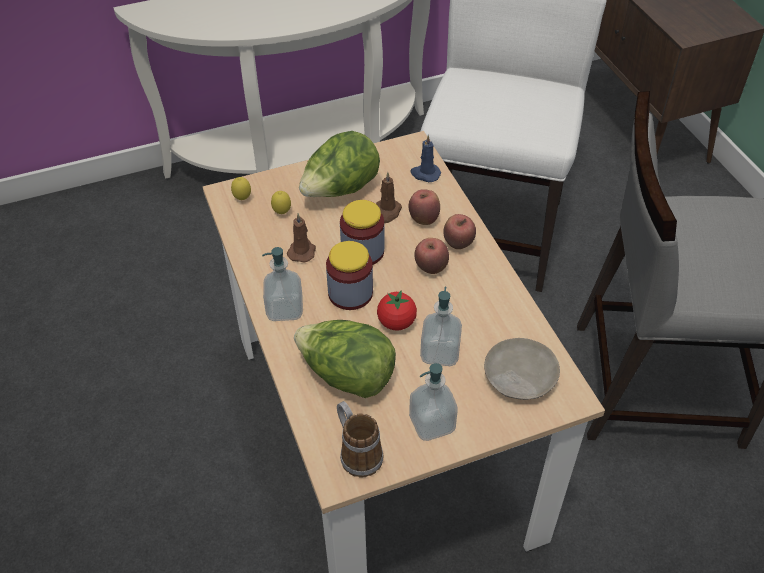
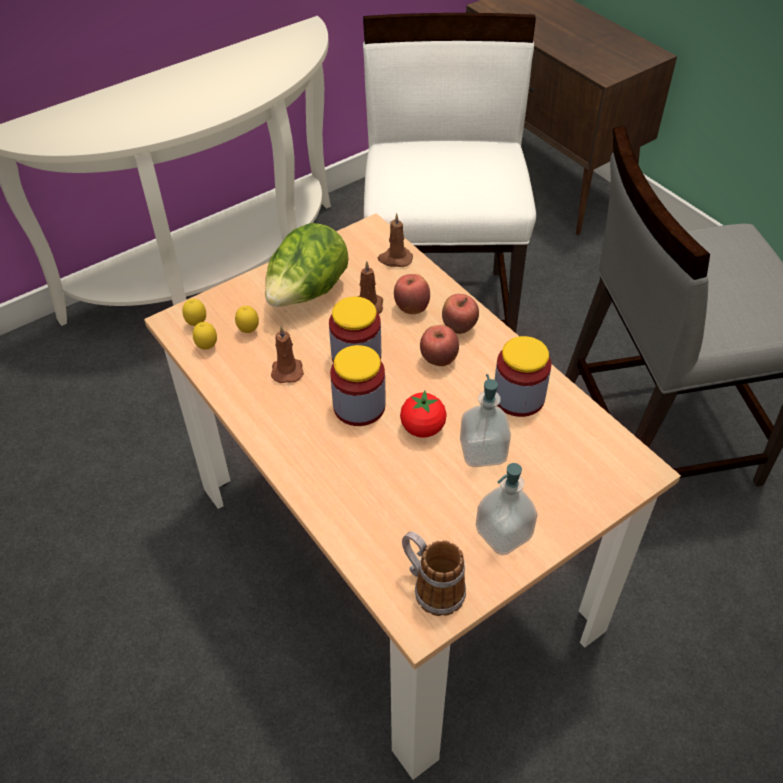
camera: 15 degrees left, 0 degrees up
(244, 220) = (207, 347): none -> lemon
(285, 309) = (290, 440): soap dispenser -> none
(347, 376) = (389, 501): lettuce -> none
(425, 174) = (395, 259): blue candle -> brown candle
(487, 313) = (518, 397): none -> jar
(519, 376) = (578, 459): beige plate -> none

